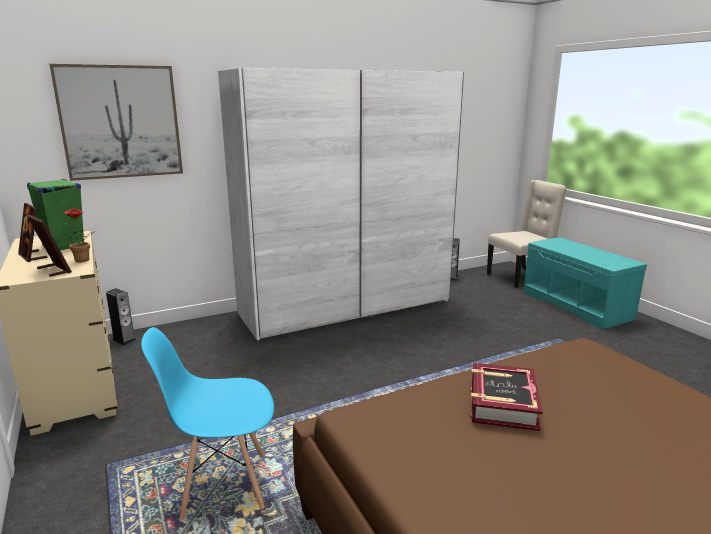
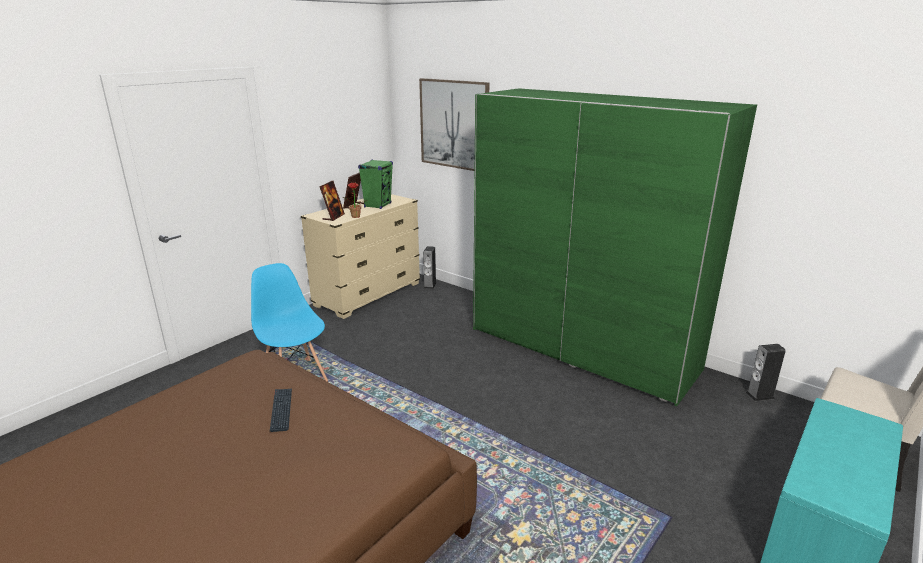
camera: 65 degrees right, 5 degrees up
(346, 306) = (581, 349): white wardrobe -> green wardrobe
(501, 403) = (281, 410): book -> keyboard

